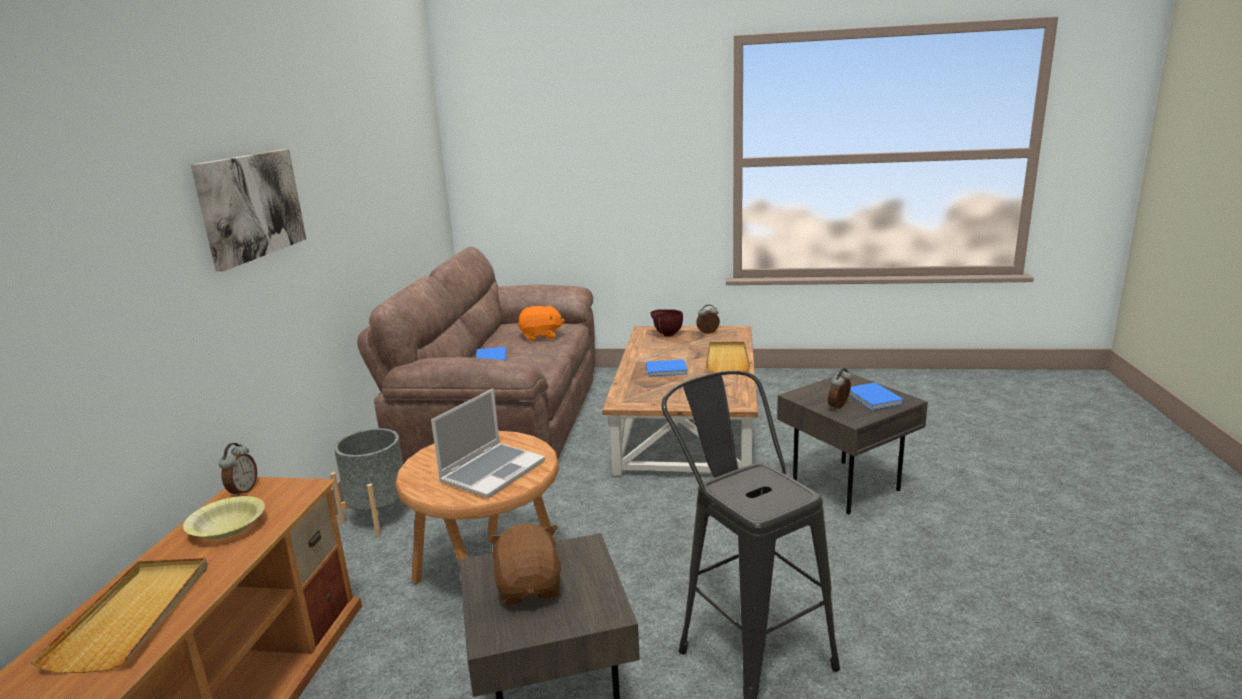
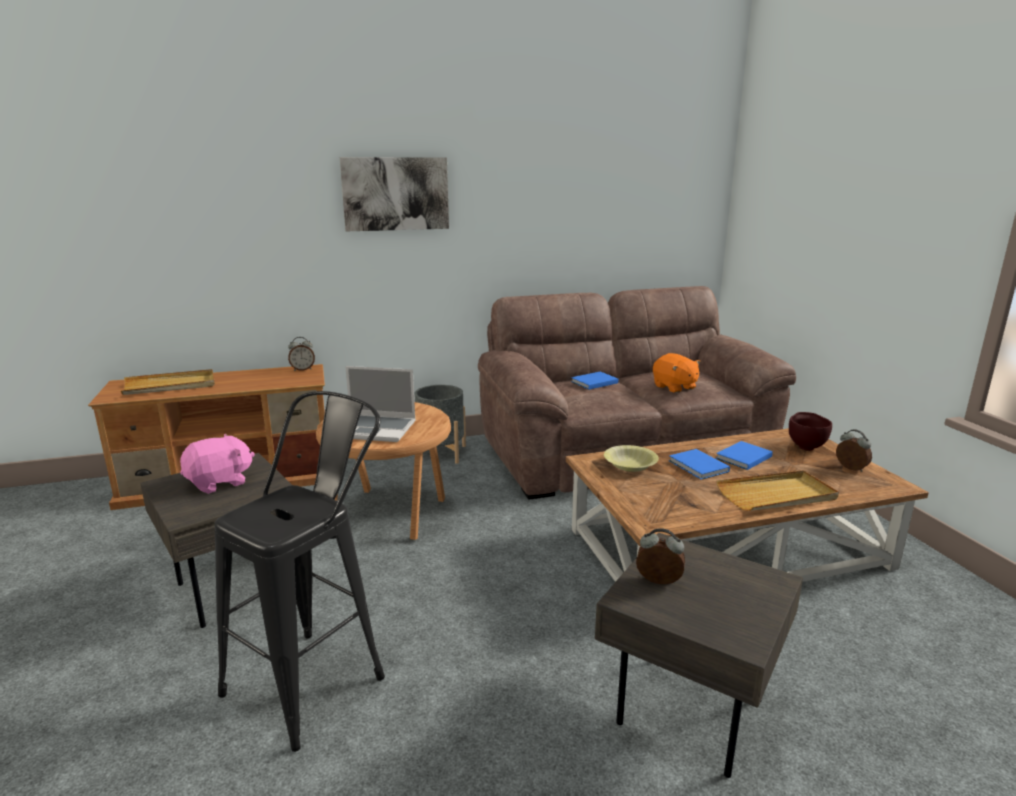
camera: 65 degrees right, 0 degrees up
(227, 527) = (259, 378): yellow bowl -> yellow bowl (630, 465)
(529, 587) = (219, 482): brown plush toy -> pink plush toy
(873, 399) = (716, 610): blue book -> blue book (742, 457)

